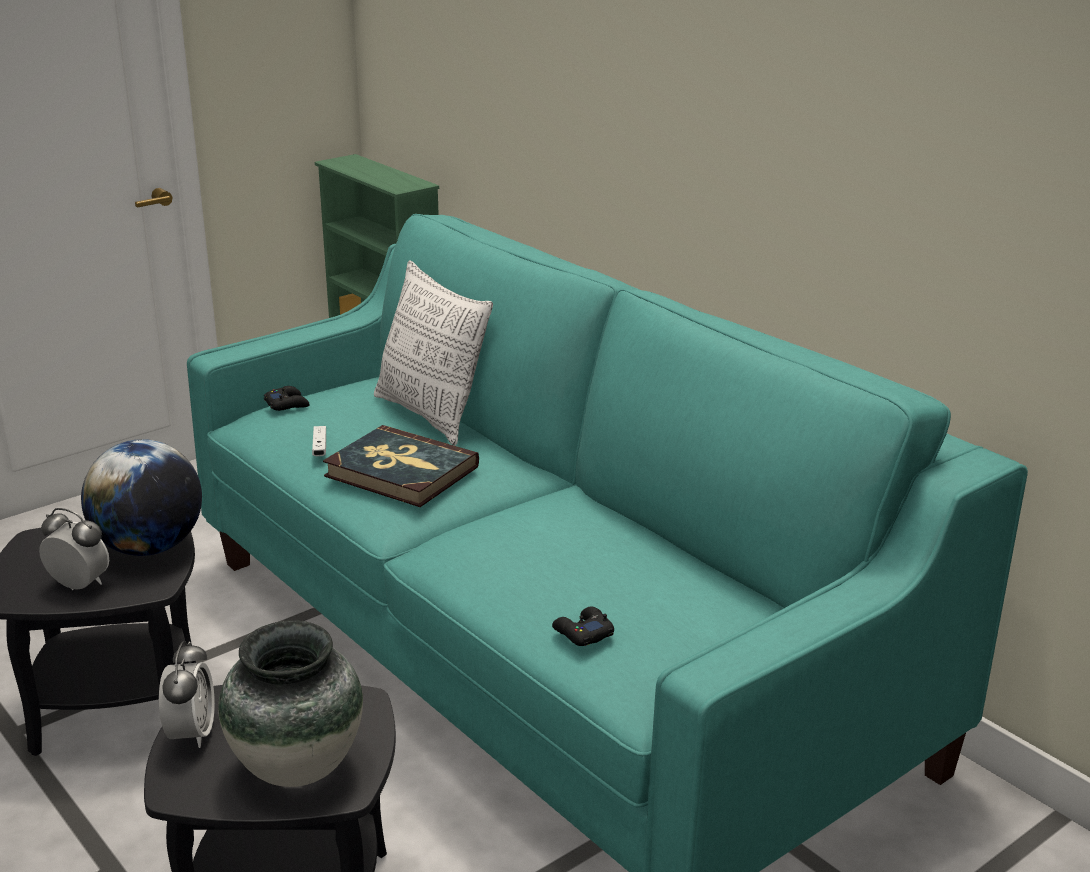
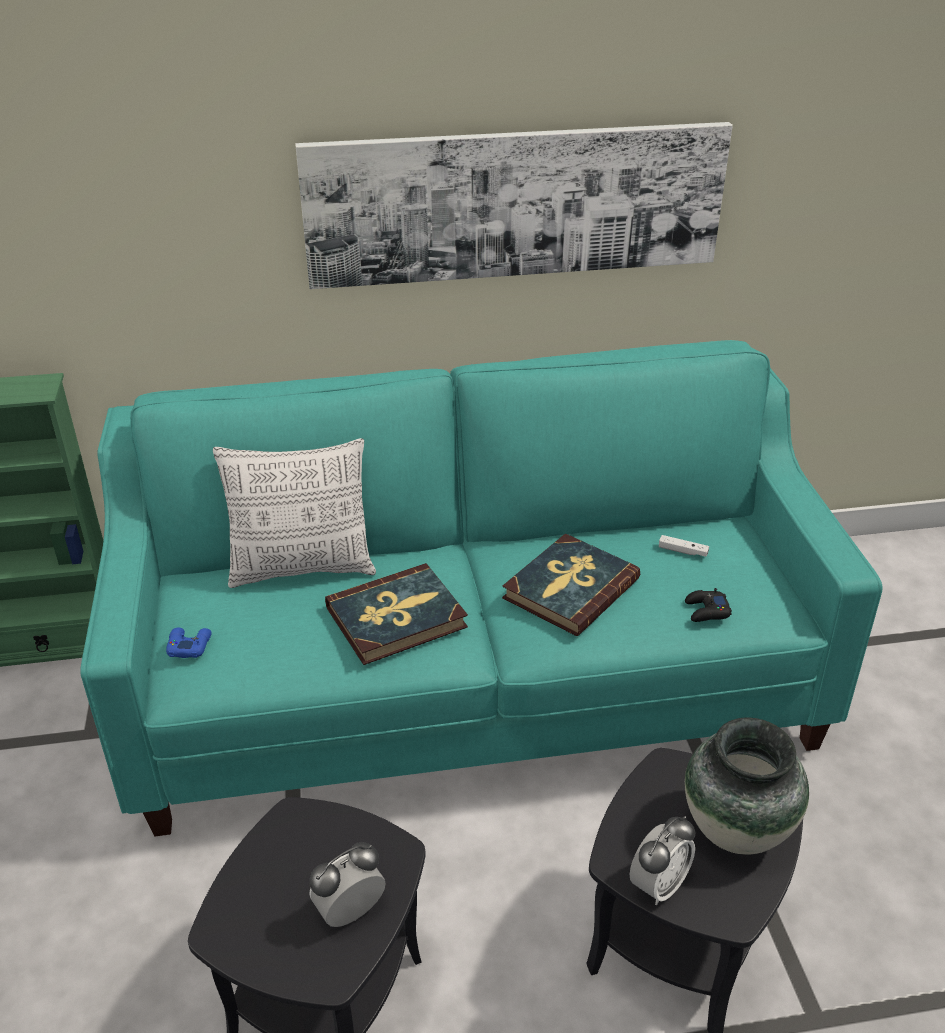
camera: 60 degrees left, 10 degrees up
(149, 547) = (318, 837): globe -> none
(191, 734) = (658, 885): alarm clock -> alarm clock turned 105 degrees clockwise
(287, 404) = (189, 646): black game controller -> blue game controller
(319, 447) = (304, 651): white game controller -> white game controller (682, 551)
(534, 542) = (570, 588): none -> book
(778, 138) = (516, 204): none -> picture

